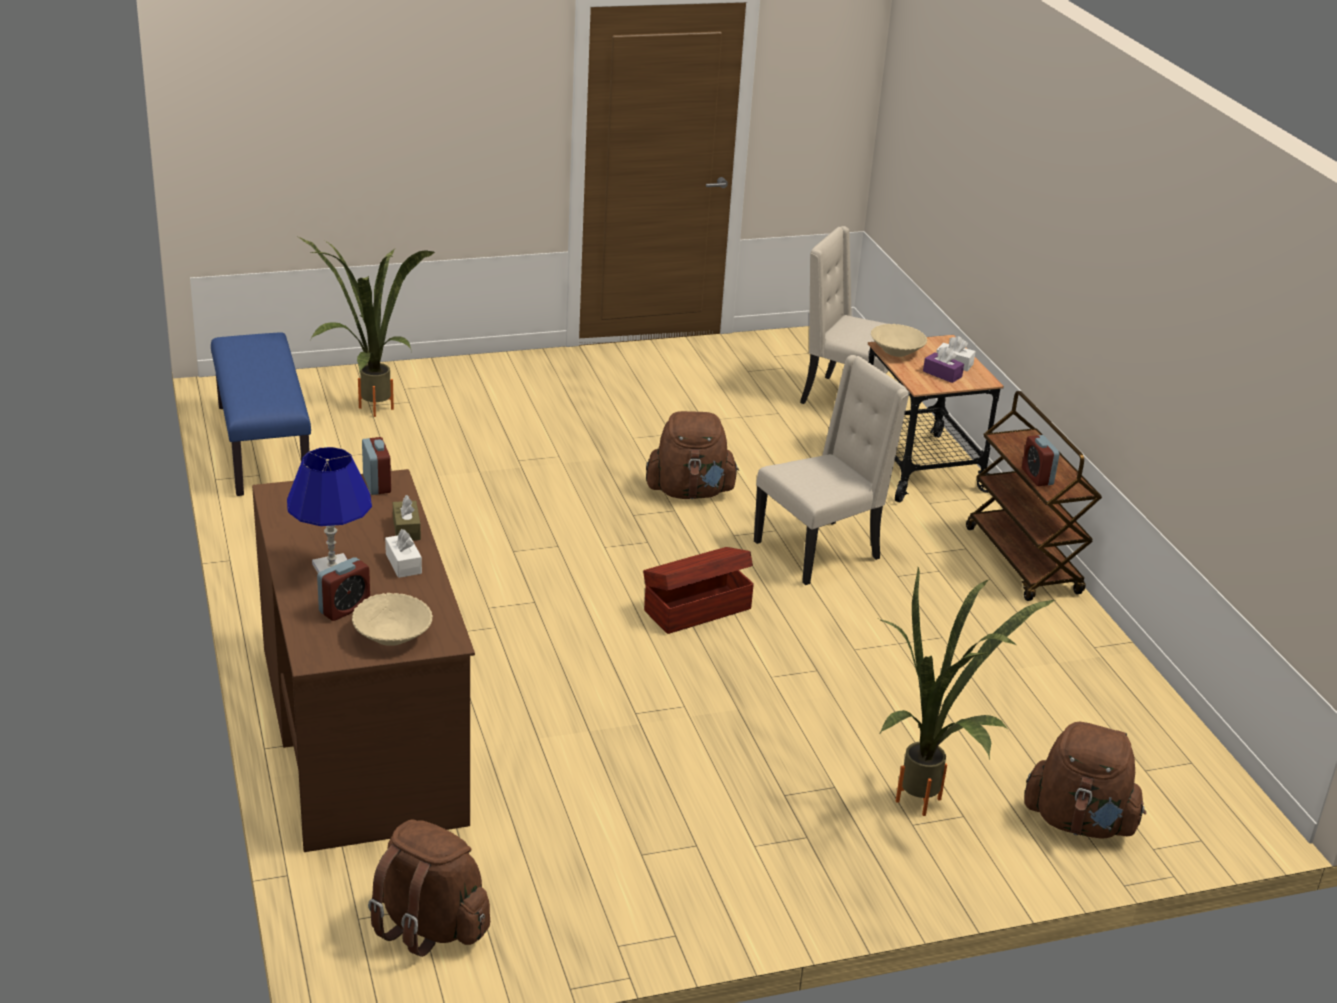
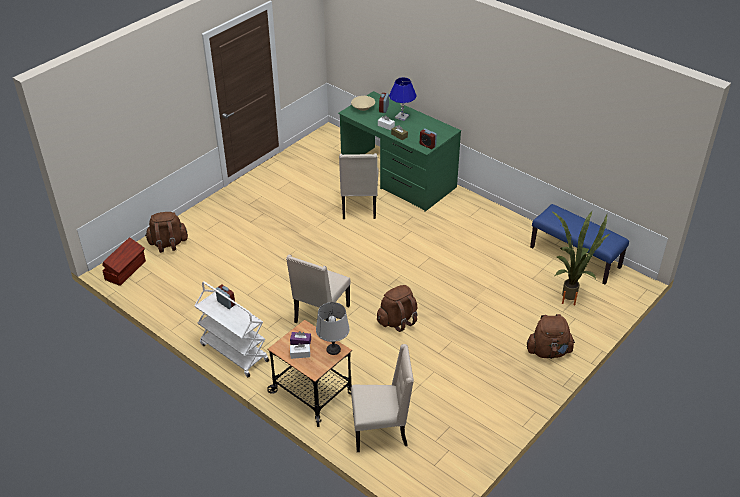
camera: 150 degrees right, 10 degrees up
(362, 731) = (398, 178): brown desk -> green desk
(429, 926) = (326, 145): brown backpack -> brown backpack (548, 351)
(540, 703) = (359, 207): none -> beige chair
(696, 609) = (344, 264): brown storage box -> brown storage box (126, 270)
(897, 351) = (333, 349): beige bowl -> grey table lamp
(928, 808) = (218, 228): potted plant -> none
(1023, 561) = (233, 352): brown cart -> white cart

